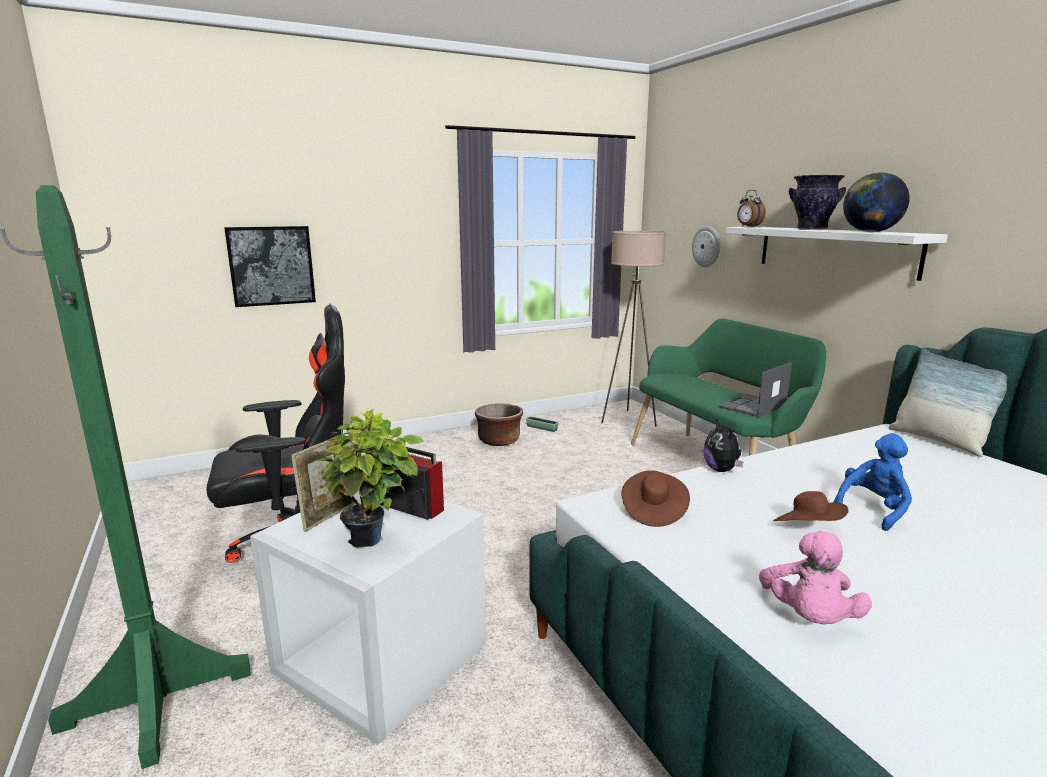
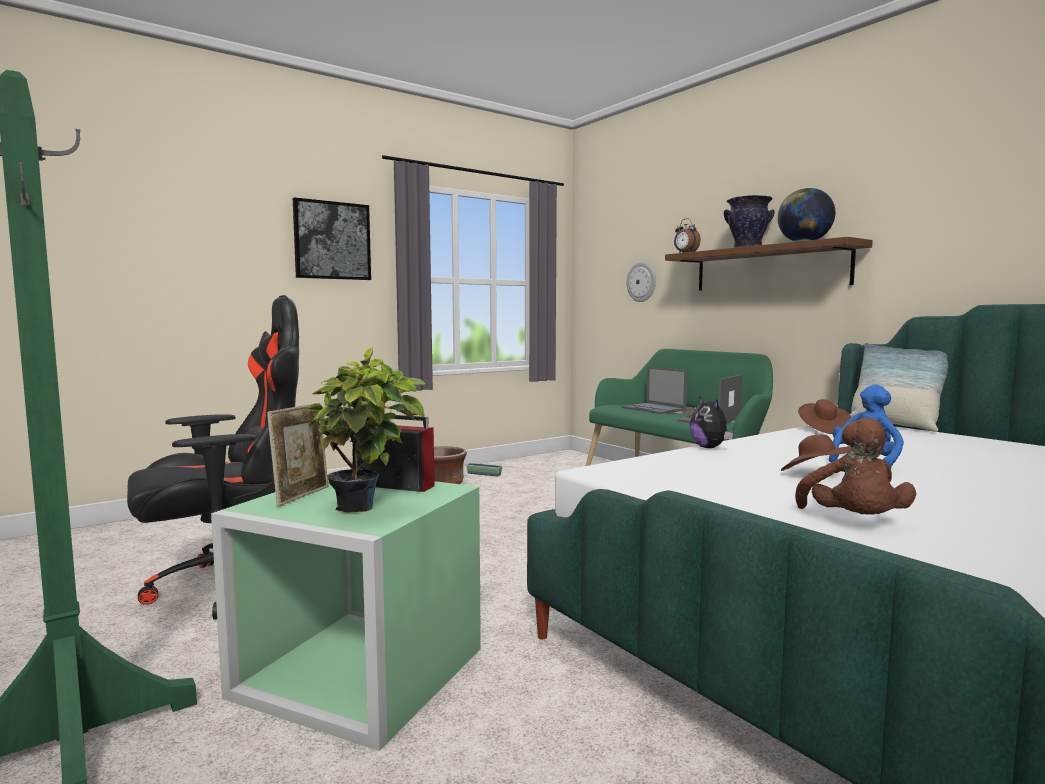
camera: 10 degrees left, 10 degrees down
(271, 265) = (189, 288): picture -> picture (332, 240)
(377, 657) = (356, 672): white storage box -> green storage box
(628, 420) = (572, 464): beige floor lamp -> none
(653, 511) = (659, 472): brown hat -> brown hat (823, 429)
(703, 383) = (654, 409): none -> laptop
(808, 618) = (854, 522): pink plush toy -> brown plush toy
(834, 250) = (769, 268): white shelf -> brown shelf

